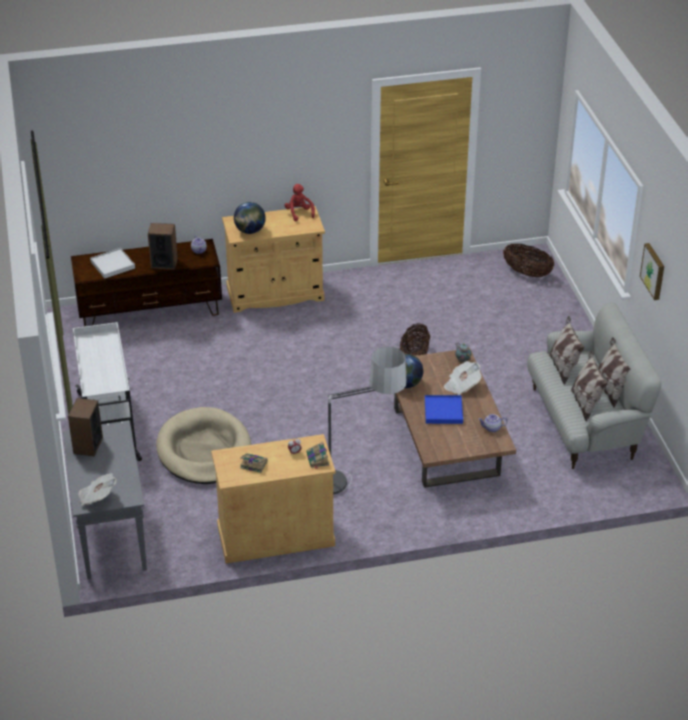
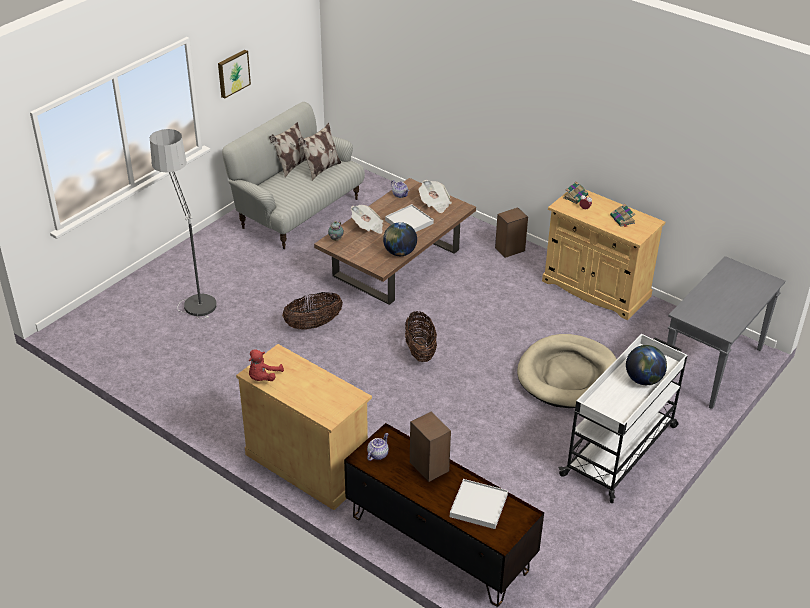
camera: 130 degrees left, 0 degrees up
(87, 445) = (723, 318): speaker -> speaker (510, 249)
(97, 497) = (754, 280): newspaper -> newspaper (435, 204)
(250, 231) = (334, 393): globe -> globe (643, 379)
(357, 488) = (500, 278): floor lamp -> floor lamp (191, 292)
(443, 411) = (409, 222): blue tray -> white tray
(527, 273) = (107, 320): basket -> basket (420, 351)
(563, 368) = (288, 193): pillow -> none

